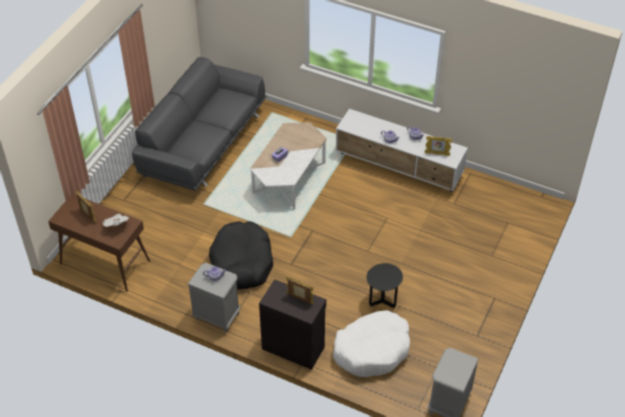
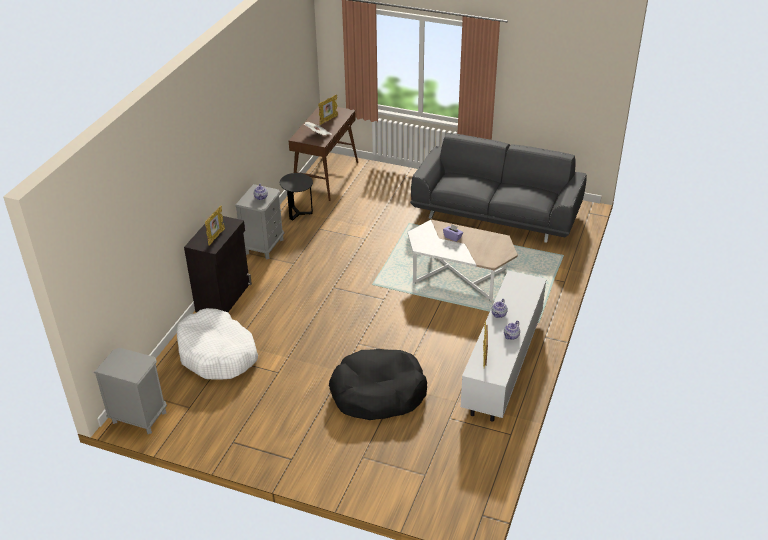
camera: 85 degrees right, 10 degrees down
(242, 262) = (333, 255): black dog bed -> black dog bed (378, 393)
(382, 301) = (285, 358): black side table -> black side table (298, 213)

